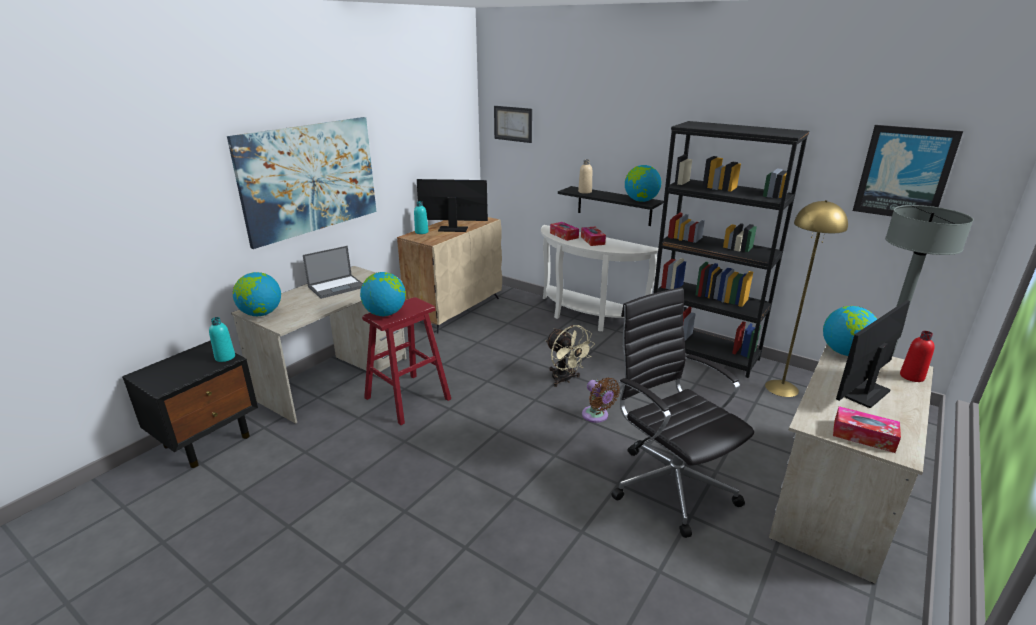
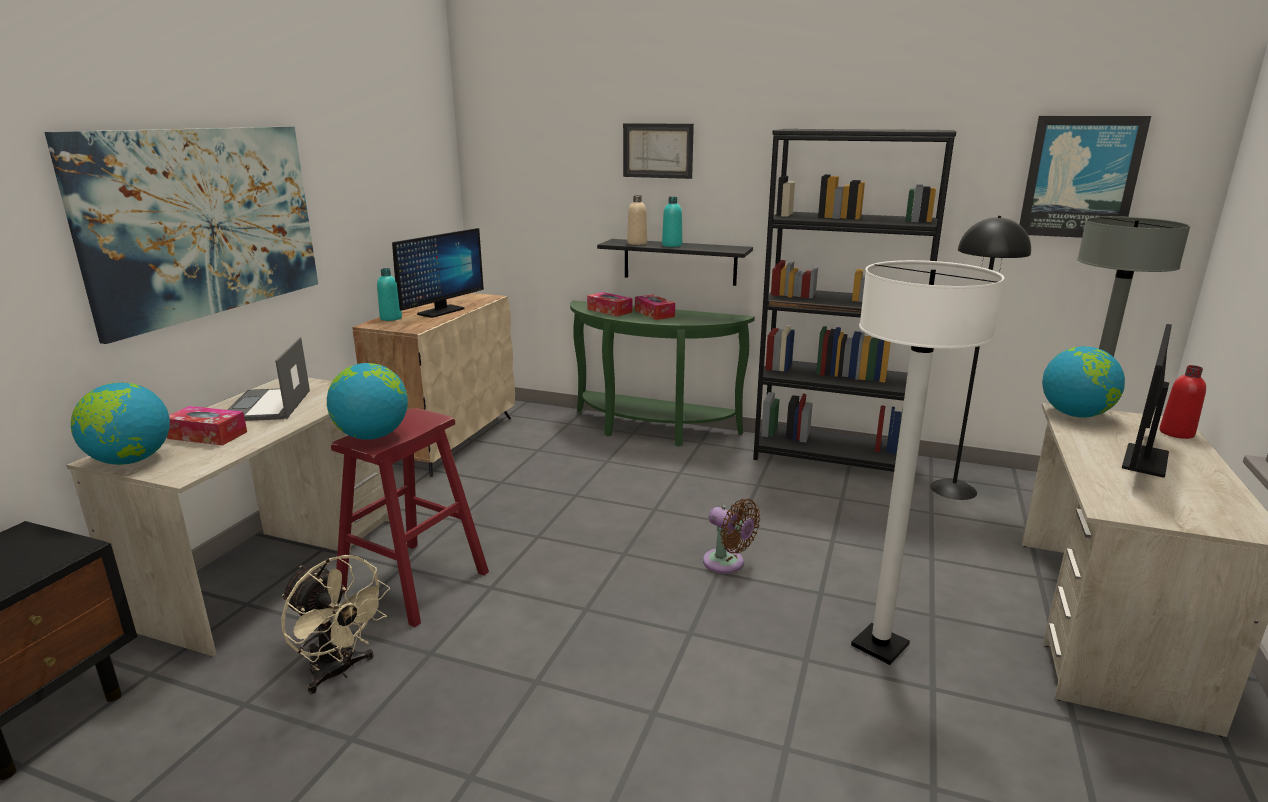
camera: 15 degrees left, 5 degrees down
(225, 357) = (64, 547): turquoise bottle -> turquoise bottle (672, 245)
(337, 286) = (267, 406): laptop -> laptop turned 135 degrees clockwise
(453, 229) = (441, 311): monitor -> monitor turned 135 degrees clockwise
(513, 124) = (514, 153): picture -> picture (658, 150)
(565, 380) = (657, 518): beige fan -> beige fan (339, 672)
(586, 317) = (650, 430): white console table -> green console table
(641, 201) = (723, 248): globe -> none
(670, 484) = (880, 645): black office chair -> white floor lamp
(781, 388) = (953, 489): yellow floor lamp -> black floor lamp
(863, 436) = (1189, 514): tissue box -> tissue box (207, 435)

